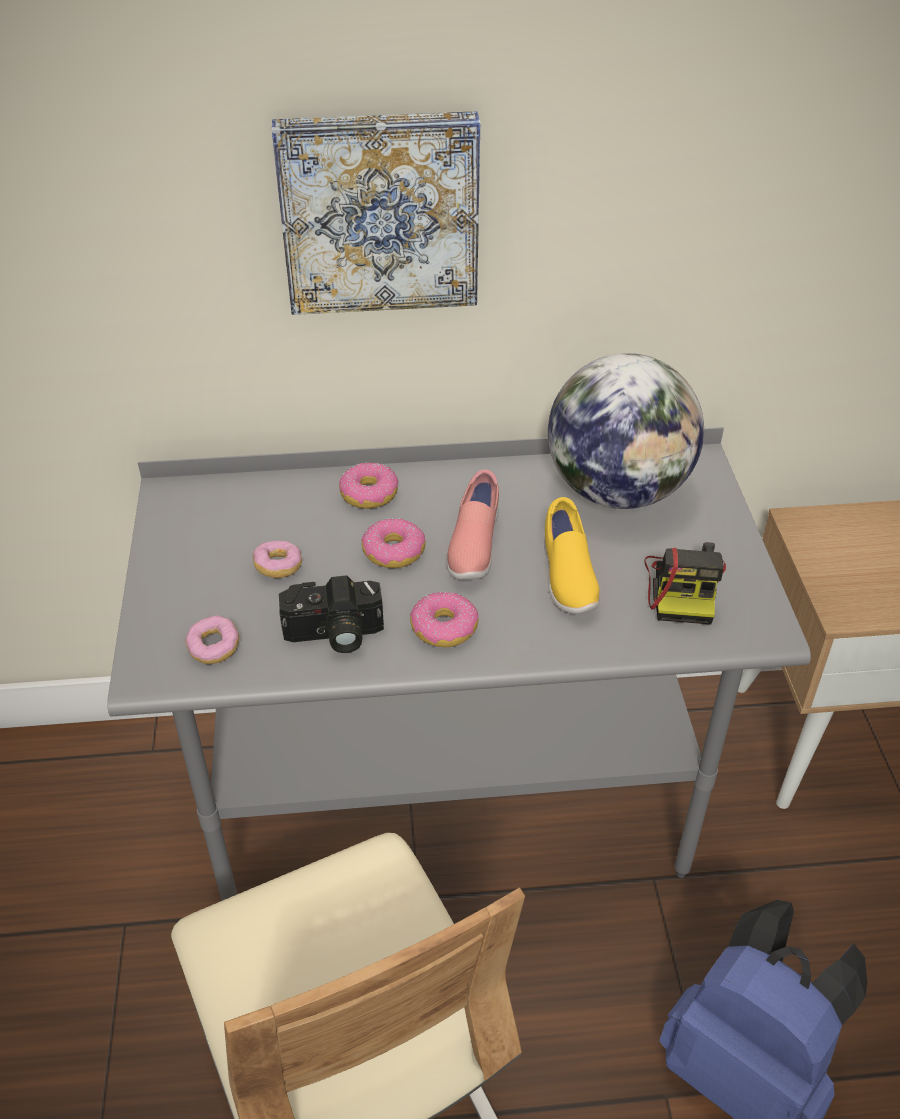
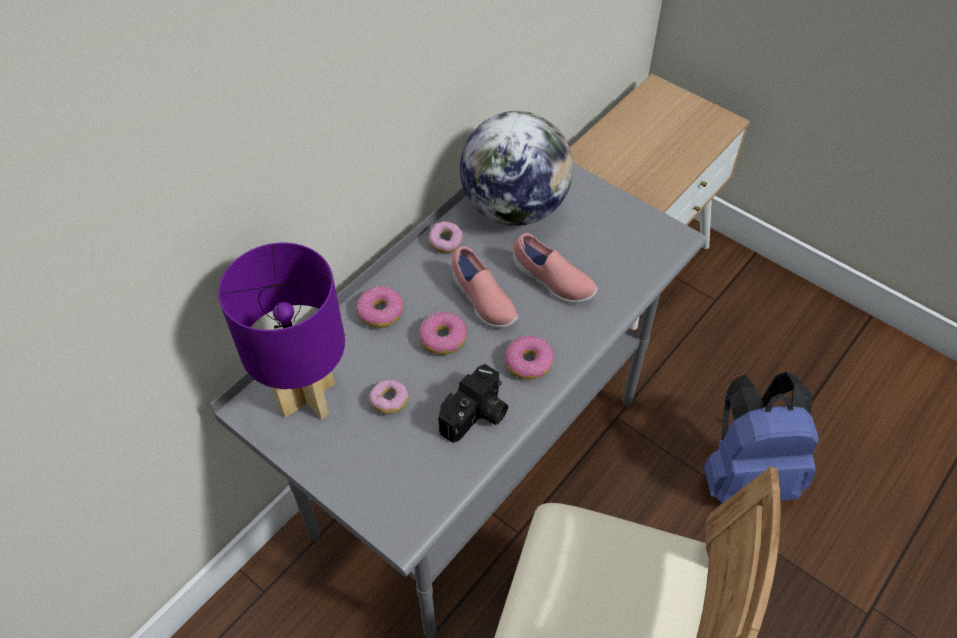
camera: 45 degrees left, 10 degrees up
(214, 648) = (420, 482): donut -> donut (445, 242)
(222, 516) = (308, 396): none -> purple table lamp
(379, 211) = (329, 113): picture -> none
(566, 577) = (552, 282): yellow shoe -> pink shoe
(684, 588) = (614, 243): camera -> none

